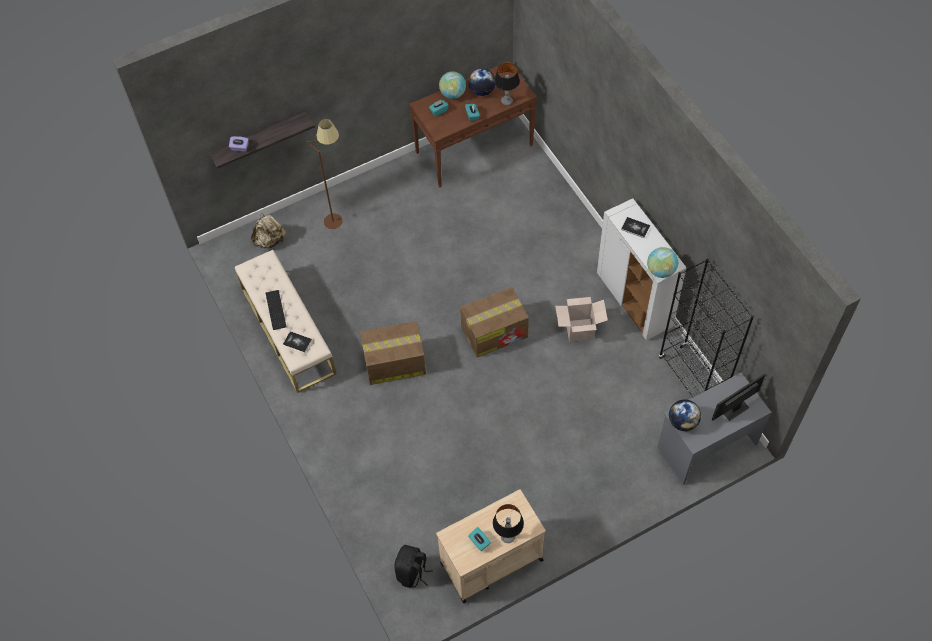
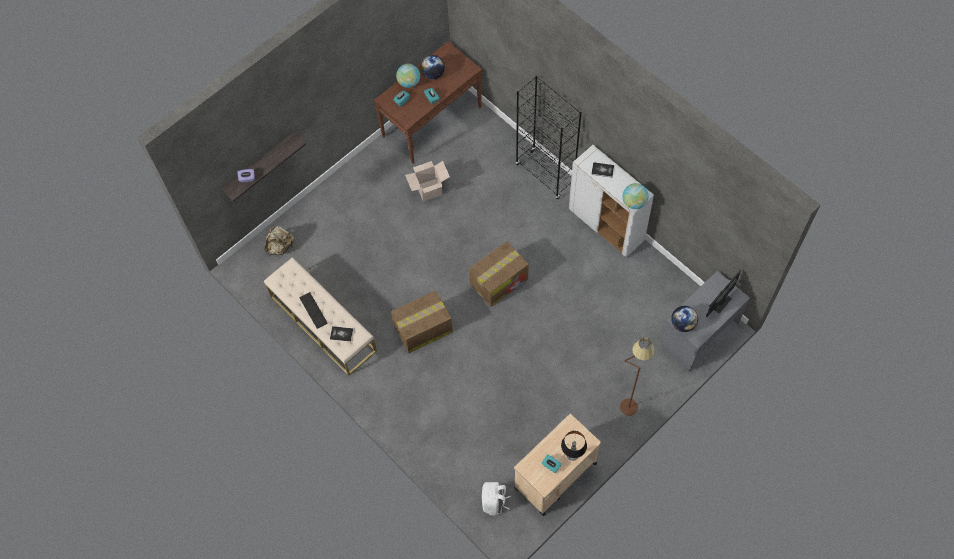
camera: 15 degrees left, 5 degrees up
(337, 214) = (331, 209): brown floor lamp -> brown floor lamp (629, 399)
(412, 573) = (494, 502): black backpack -> white backpack
(506, 101) = (457, 79): table lamp -> none
(579, 330) = (569, 262): cardboard box -> cardboard box (429, 190)
(691, 378) = (671, 281): black bookcase -> black bookcase (545, 175)

